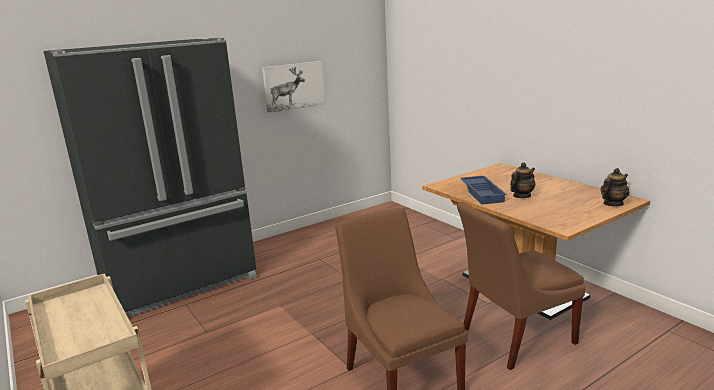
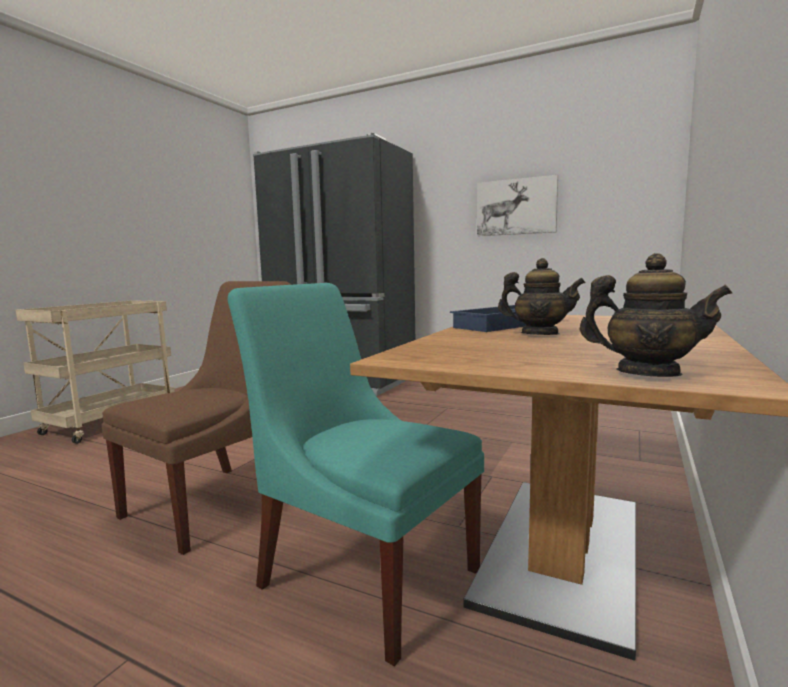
camera: 60 degrees right, 10 degrees down
(513, 337) = (363, 572): brown chair -> turquoise chair

